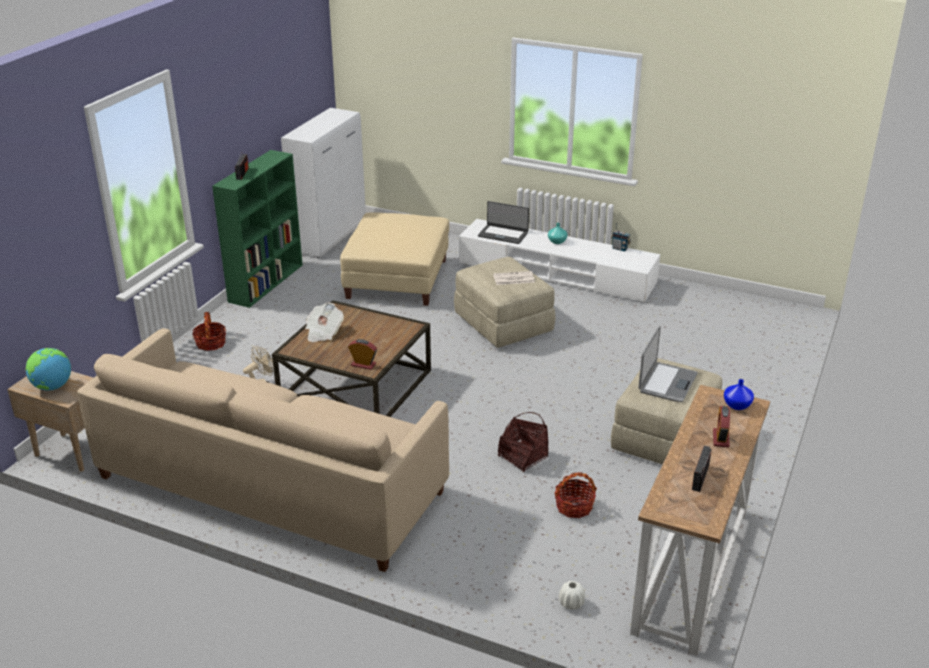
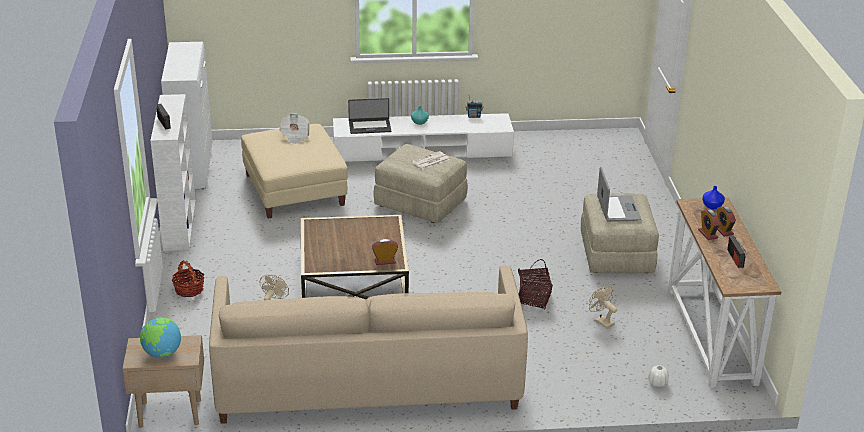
camera: 30 degrees left, 0 degrees up
(266, 282) = (179, 223): green bookcase -> white bookcase
(323, 332) = (324, 246): newspaper -> newspaper (295, 136)
(574, 507) = (601, 321): basket -> beige fan
(695, 436) = (708, 234): none -> alarm clock

